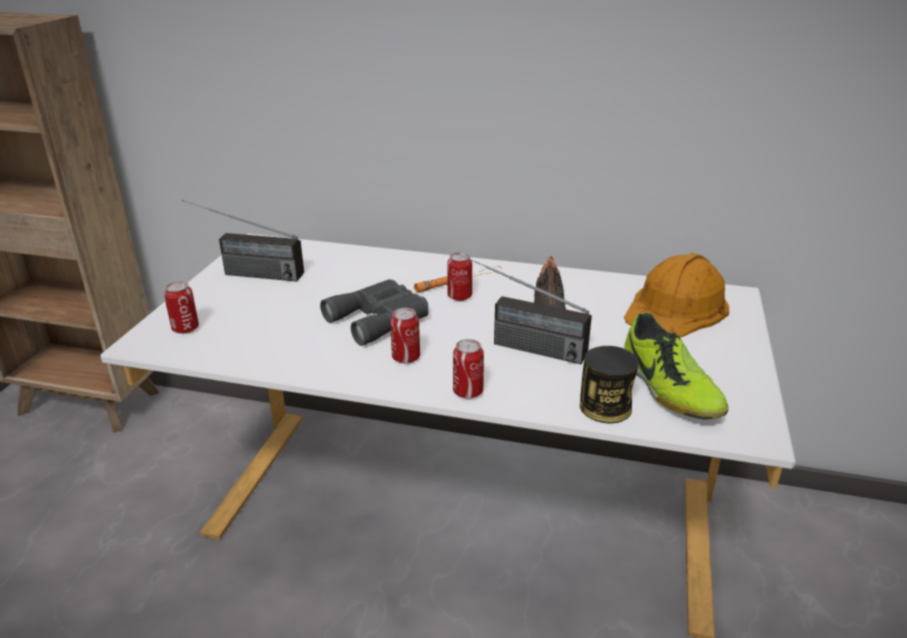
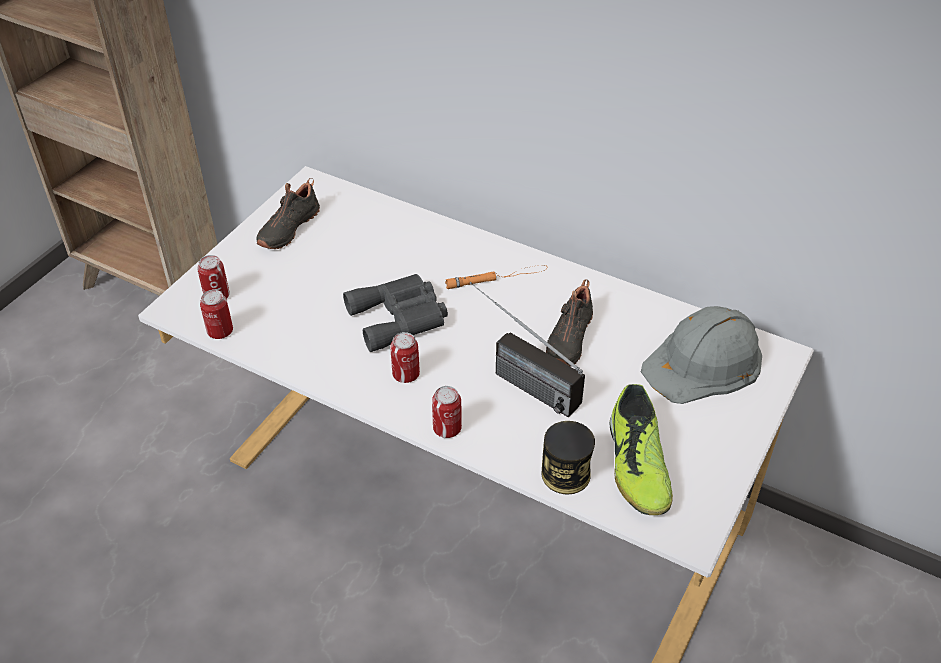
camera: 15 degrees right, 15 degrees up
(244, 273) = (287, 228): radio -> black shoe
(459, 296) = (488, 302): can -> can (220, 331)
(676, 309) = (704, 362): orange hard hat -> grey hard hat

